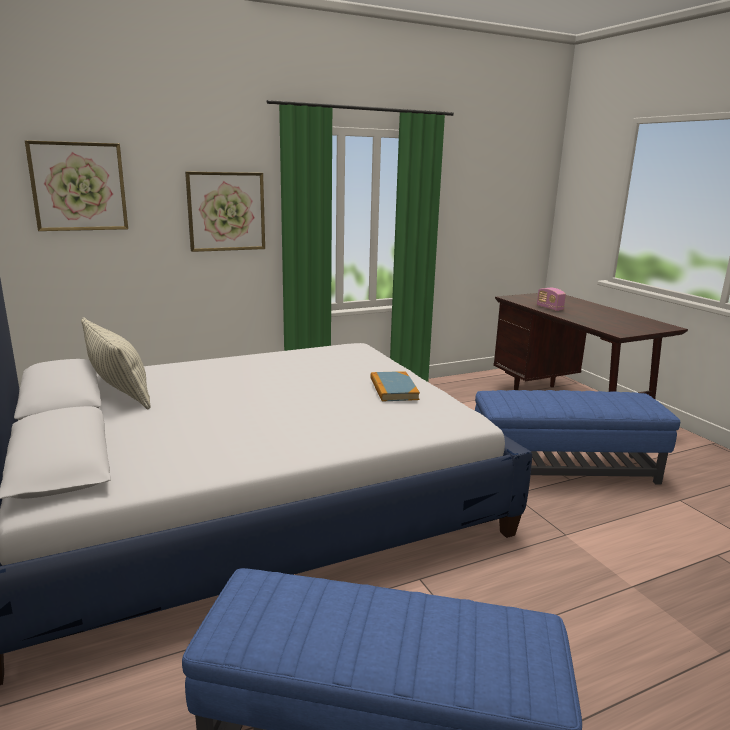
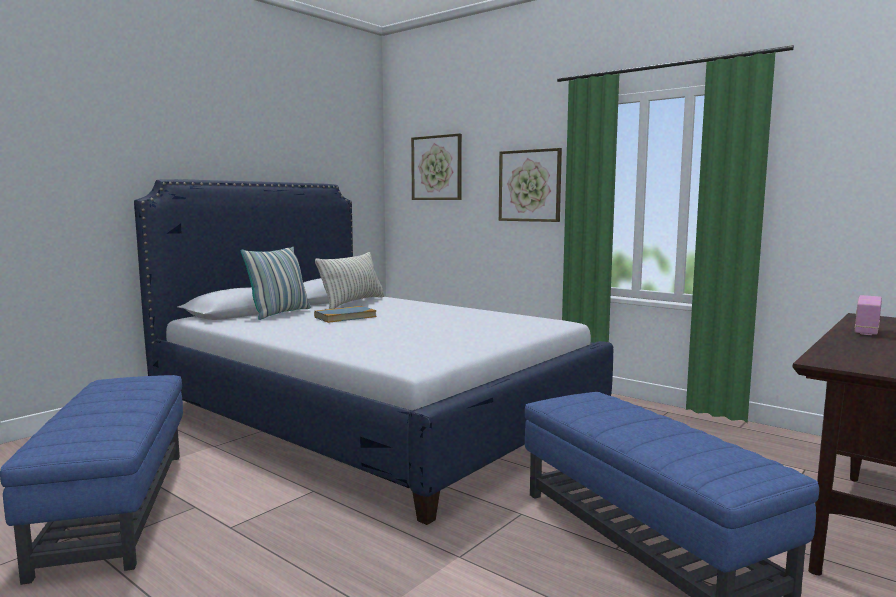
camera: 65 degrees right, 10 degrees down
(122, 438) = (279, 313): none -> pillow
(393, 389) = (450, 338): book -> book (345, 317)

